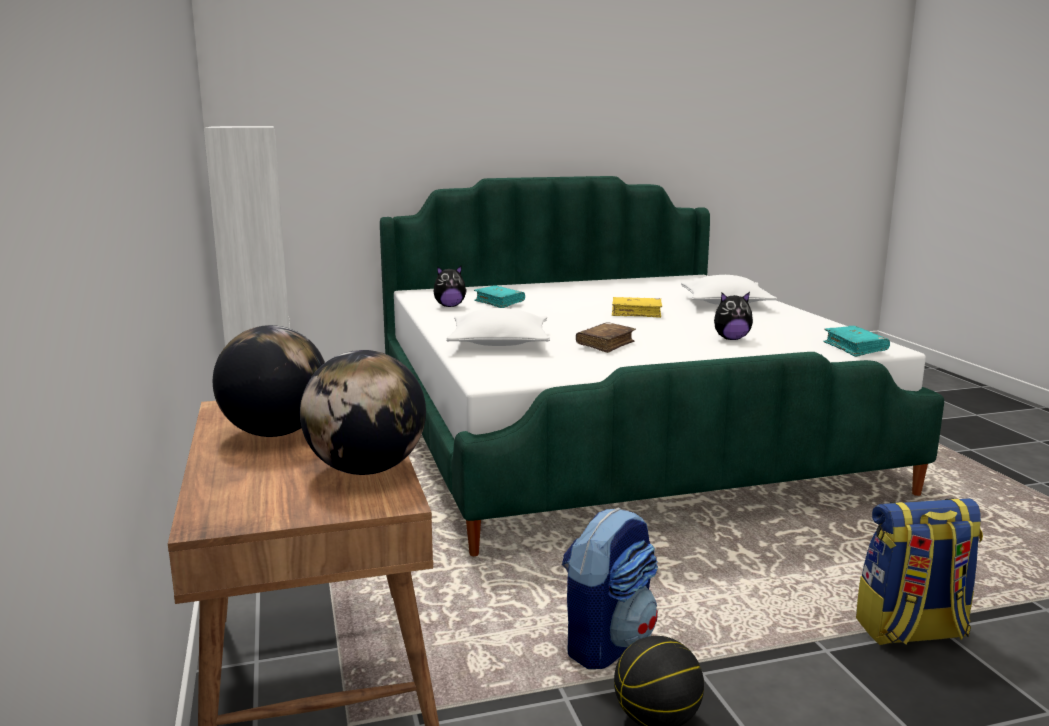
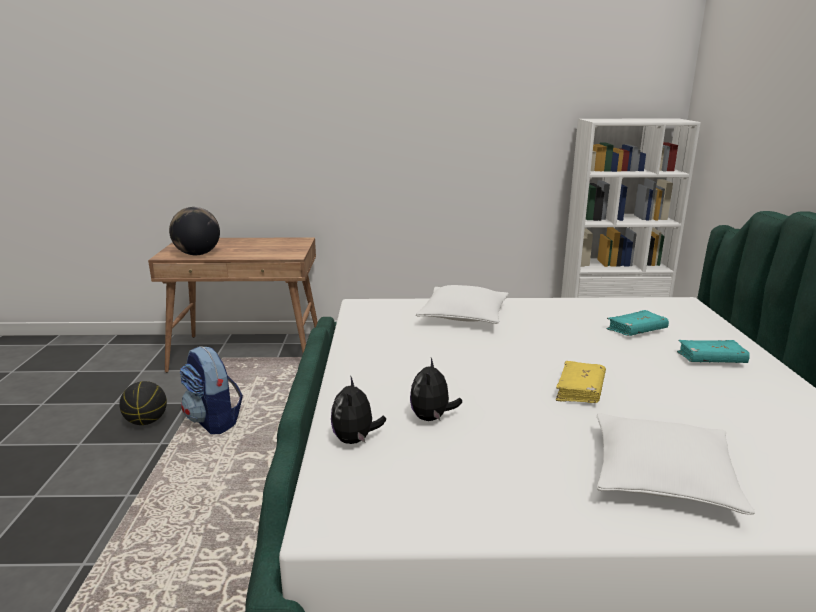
camera: 105 degrees right, 5 degrees up
(275, 433) = (257, 245): globe -> none
(449, 306) = (614, 310): plush toy -> plush toy (355, 440)
(605, 344) = (438, 351): brown book -> none
(855, 348) = (343, 494): turquoise book -> turquoise book (711, 359)
(911, 631) = (97, 545): backpack -> none

